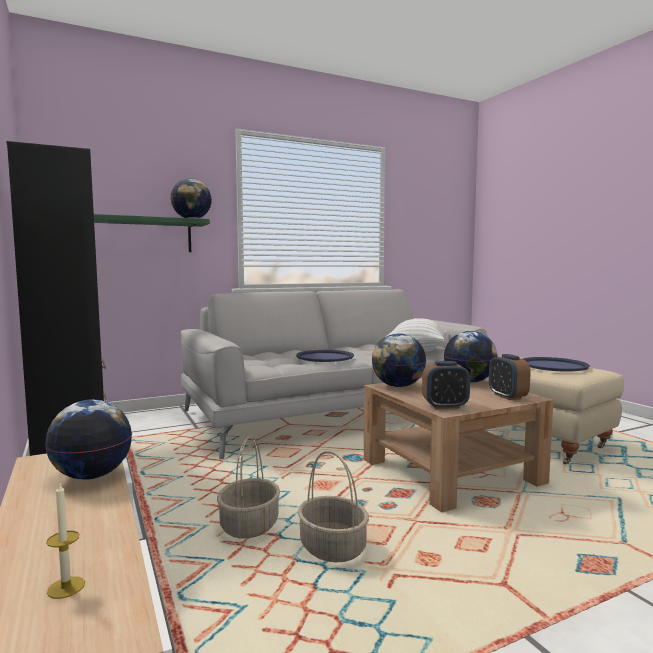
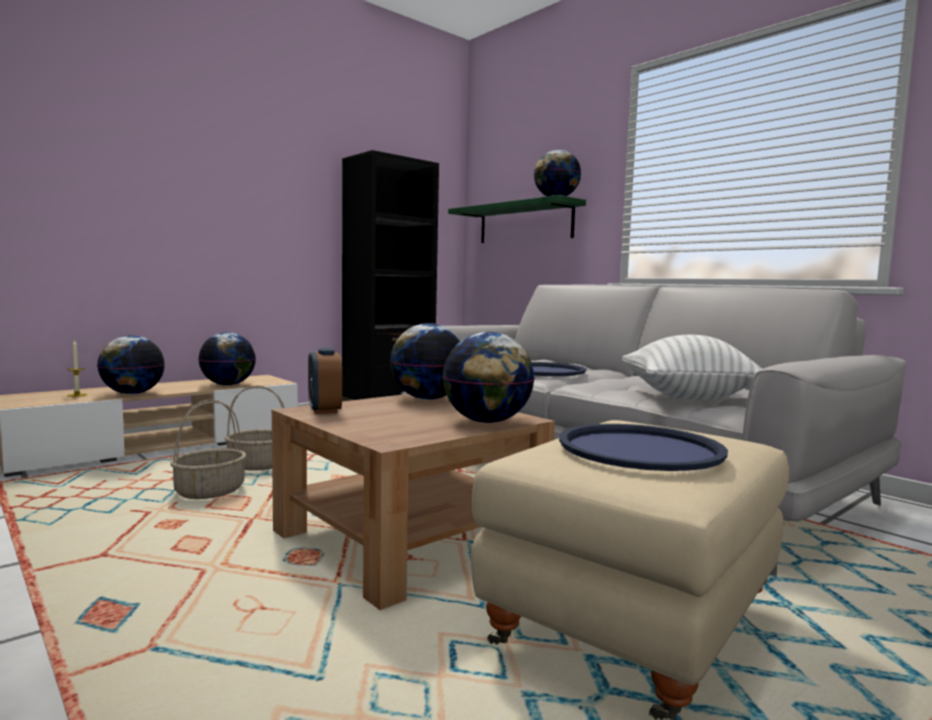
camera: 75 degrees right, 0 degrees up
(103, 535) = (132, 393): none -> globe
(507, 396) = (390, 432): alarm clock -> none

